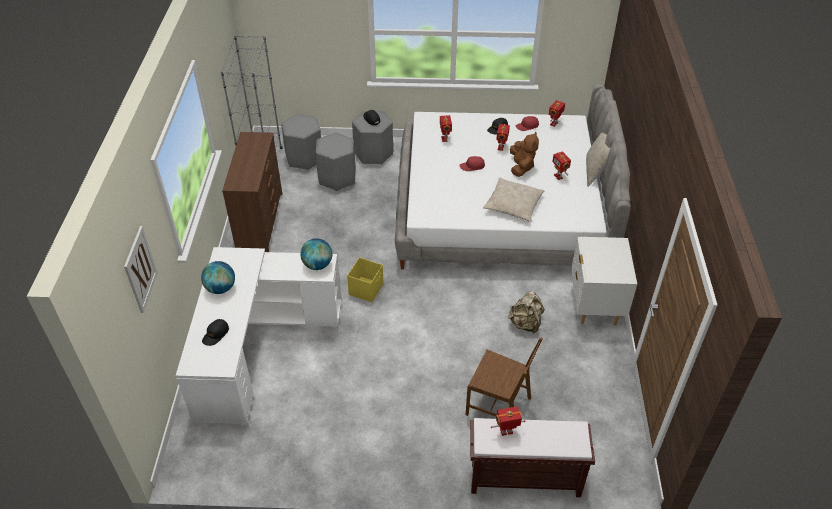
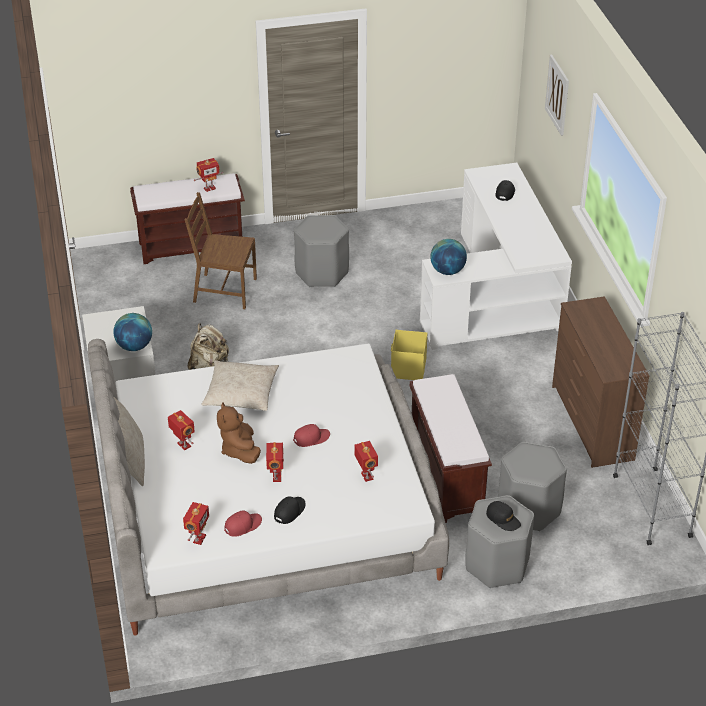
camera: 165 degrees right, 5 degrees down
(221, 288) = (531, 227): globe -> globe (134, 346)
(304, 158) = (600, 534): grey stool -> grey stool (322, 273)
(378, 206) = (445, 476): none -> brown bench

